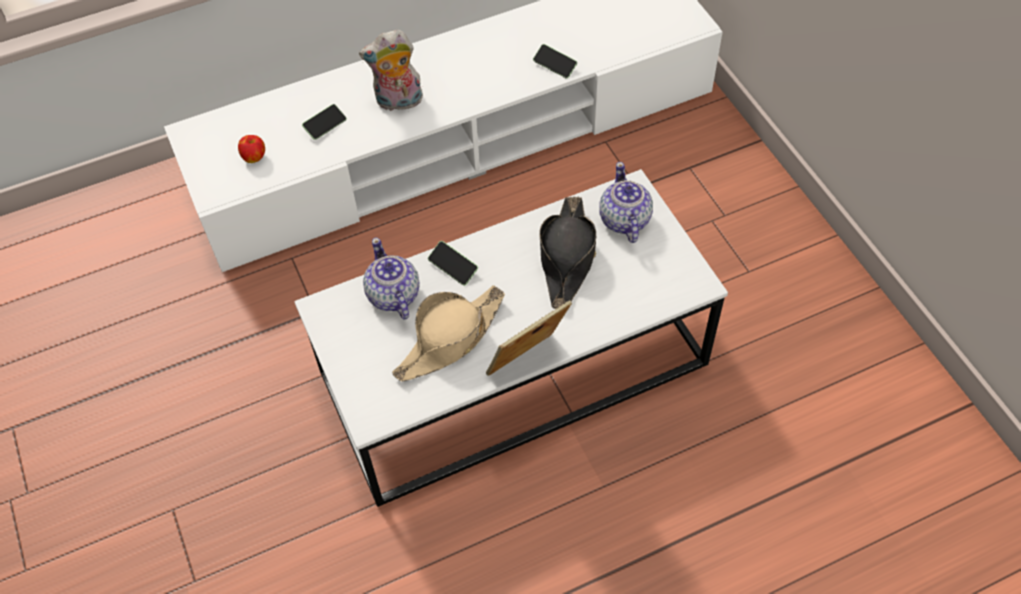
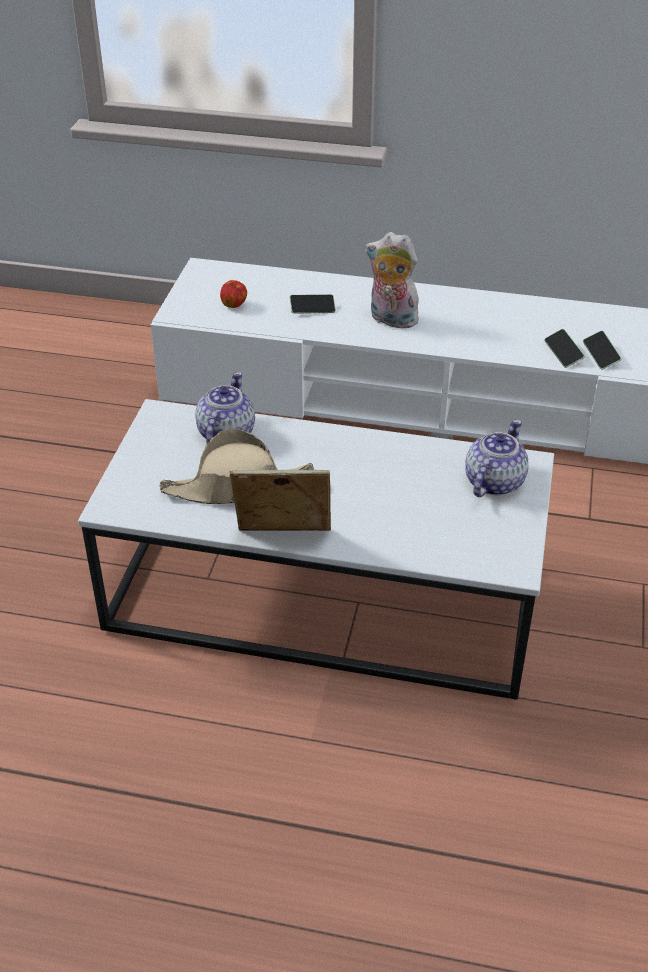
camera: 35 degrees right, 15 degrees down
(453, 267) = (297, 440): phone -> phone (600, 355)
(567, 258) = (406, 483): black hat -> none

